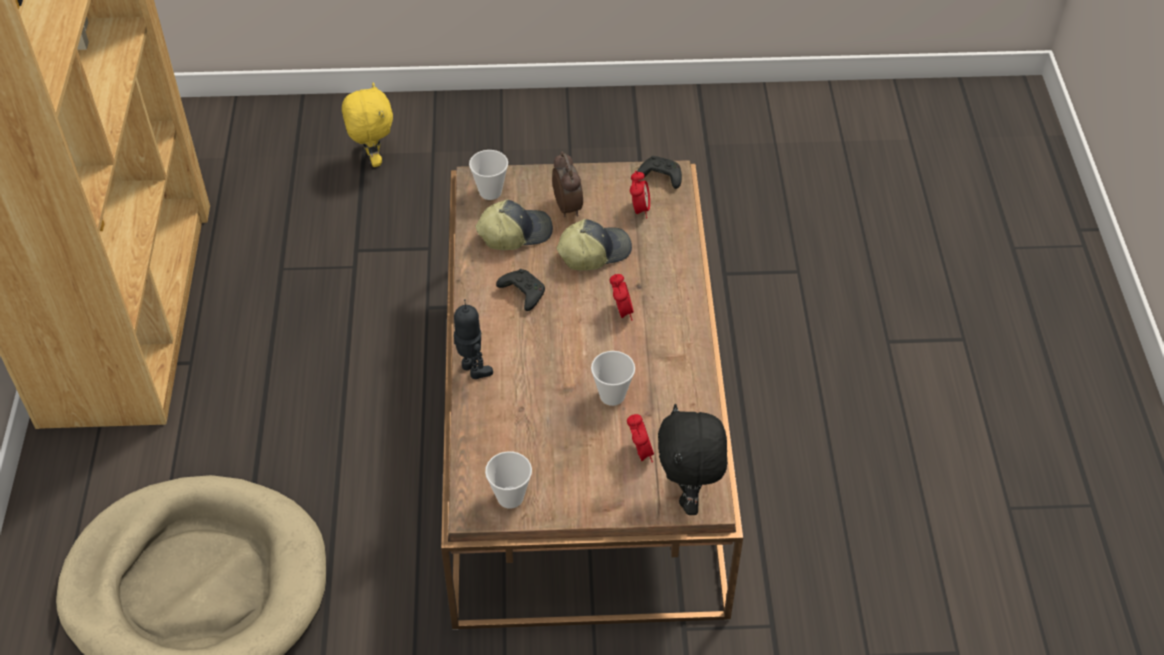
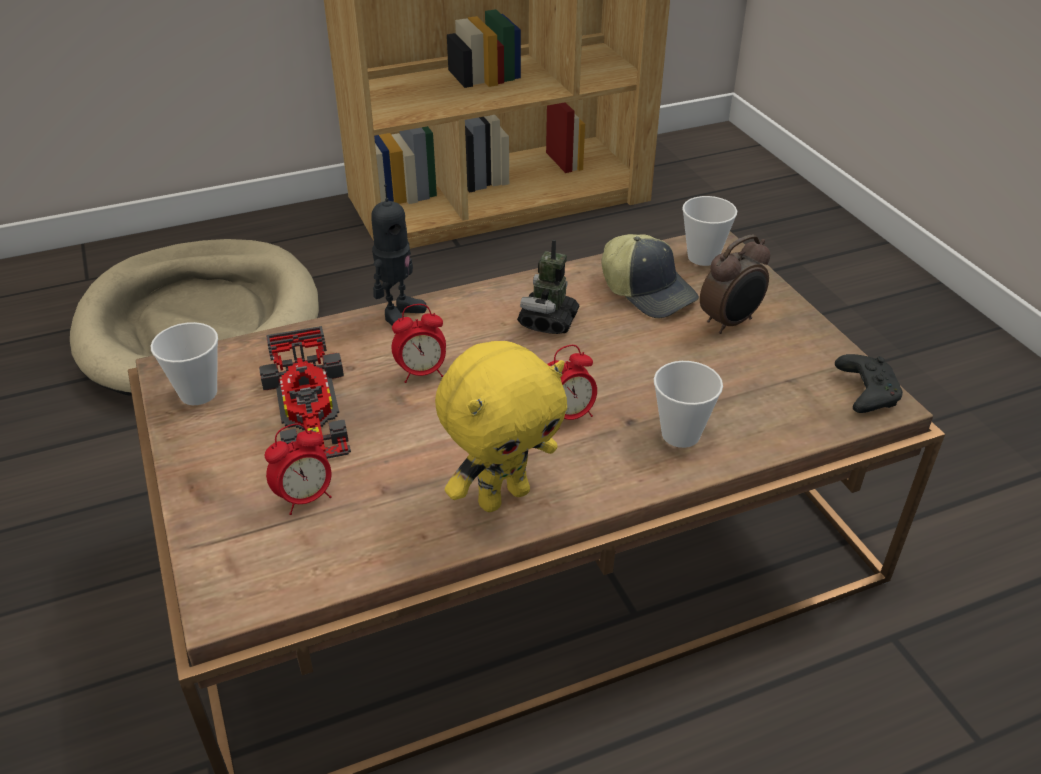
camera: 70 degrees right, 10 degrees down
(373, 159) = (798, 271): yellow plush toy -> yellow plush toy (503, 496)
(522, 293) = (548, 321): black game controller -> toy robot
(557, 438) = (309, 410): none -> toy car
(593, 252) = (664, 363): cap -> none
(612, 395) = (405, 444): cup -> cup (680, 434)
(639, 210) = (781, 387): alarm clock -> alarm clock (422, 373)
(689, 495) = (234, 574): black plush toy -> none

